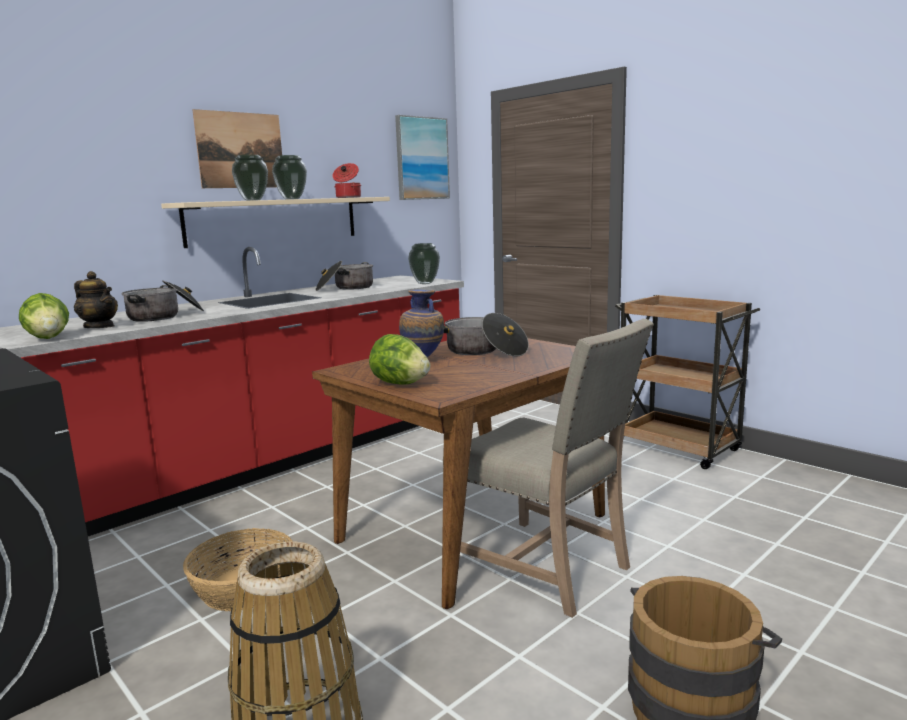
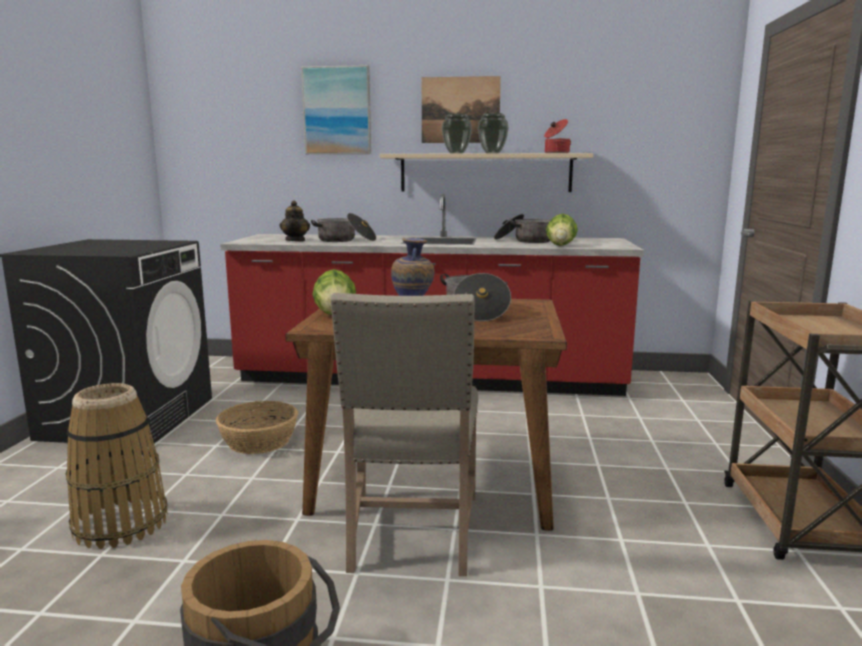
camera: 50 degrees right, 0 degrees up
(48, 338) = (255, 242): lettuce -> lettuce (561, 245)
(421, 158) = (677, 112): picture -> picture (337, 111)
(424, 283) = (599, 246): vase -> none

